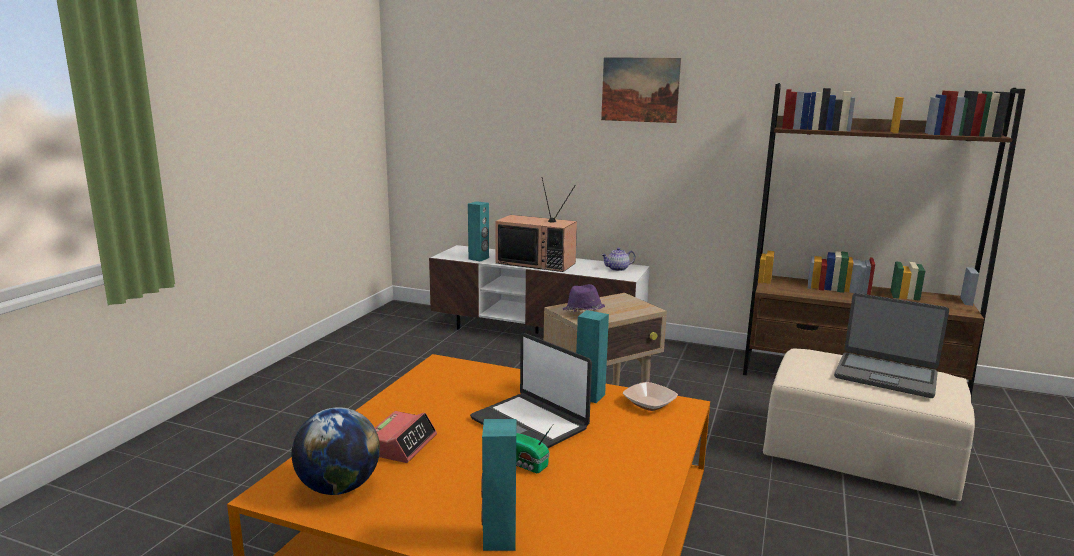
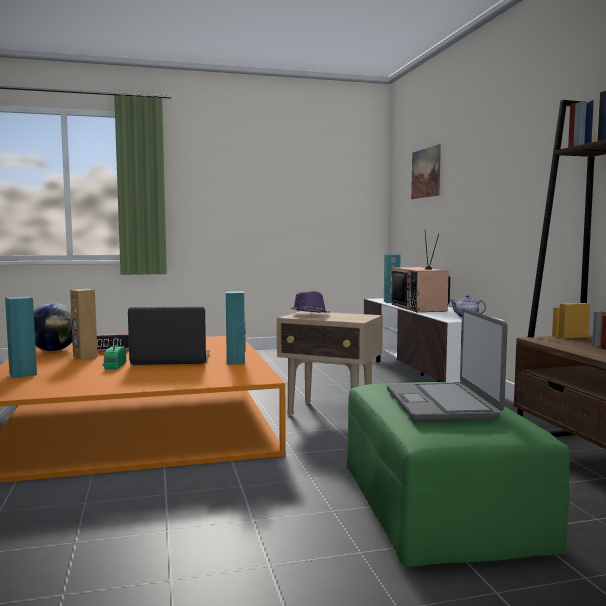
camera: 55 degrees right, 10 degrees down
(430, 472) = (85, 357): none -> brown speaker
(530, 423) = (171, 359): laptop -> laptop turned 75 degrees clockwise
(640, 90) = (503, 140): picture -> picture (425, 173)
(649, 403) = (248, 372): bowl -> none
(859, 453) = (439, 508): beige ottoman -> green ottoman

